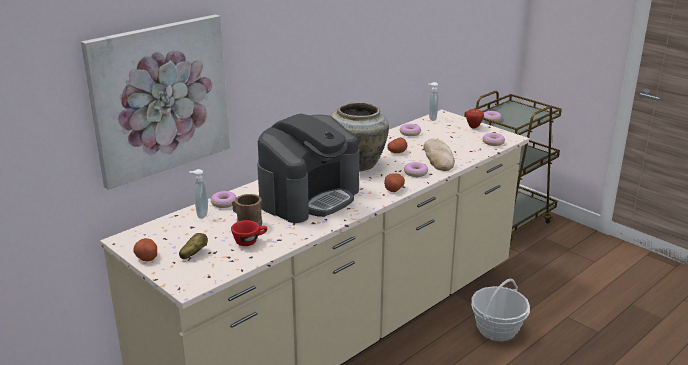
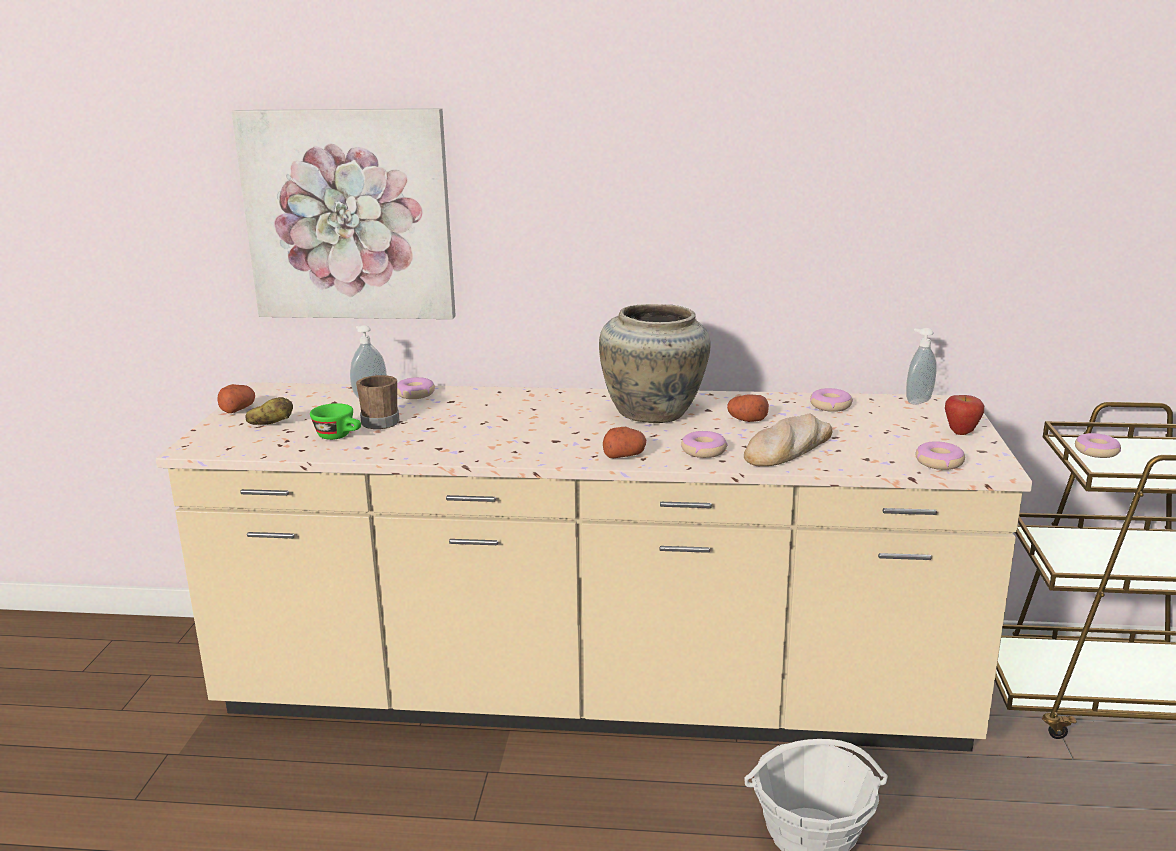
camera: 50 degrees right, 5 degrees down
(250, 241) = (339, 436): red cup -> green cup
(309, 197) = (506, 423): coffee machine -> none

